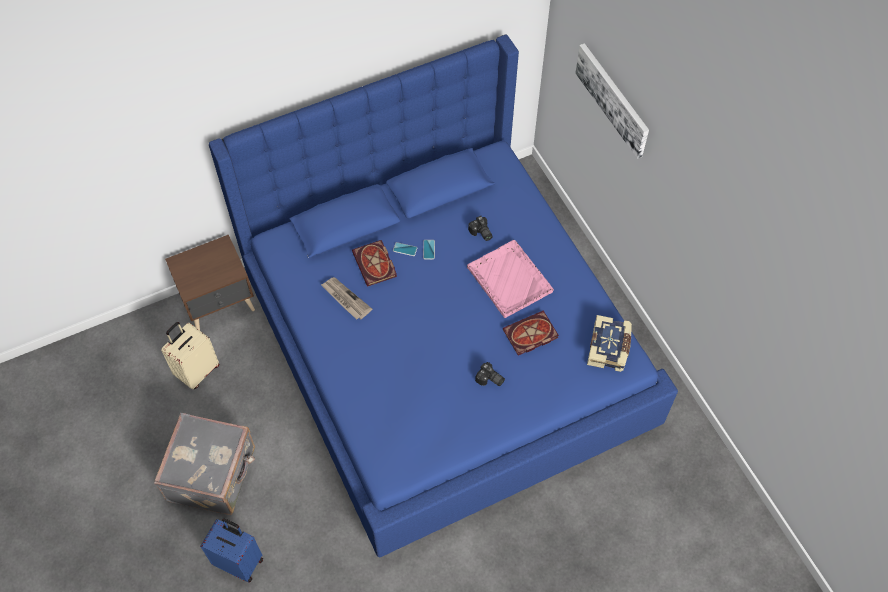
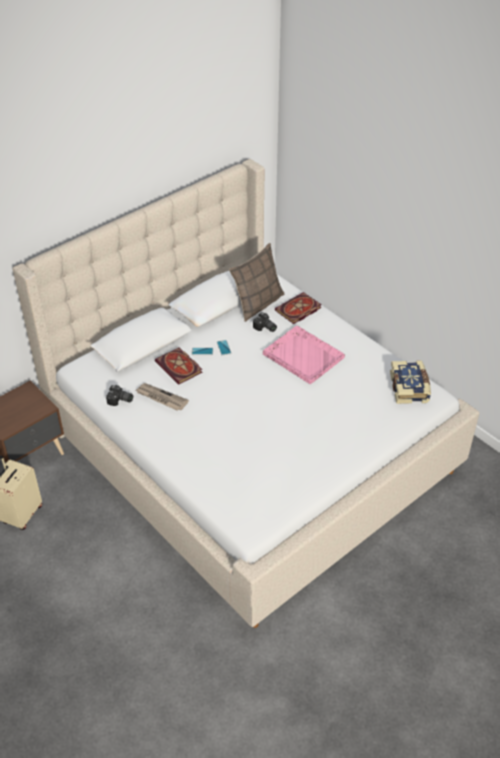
camera: 15 degrees left, 15 degrees down
(213, 474) = (62, 599): grey suitcase -> none
(239, 561) = (111, 671): blue suitcase -> none
(444, 348) = (250, 447): blue bed -> beige bed
(483, 199) = (257, 304): none -> pillow
(490, 380) = (316, 432): camera -> camera (120, 400)
(529, 335) = (337, 392): book -> book (298, 310)
(613, 99) = (355, 185): picture -> none

